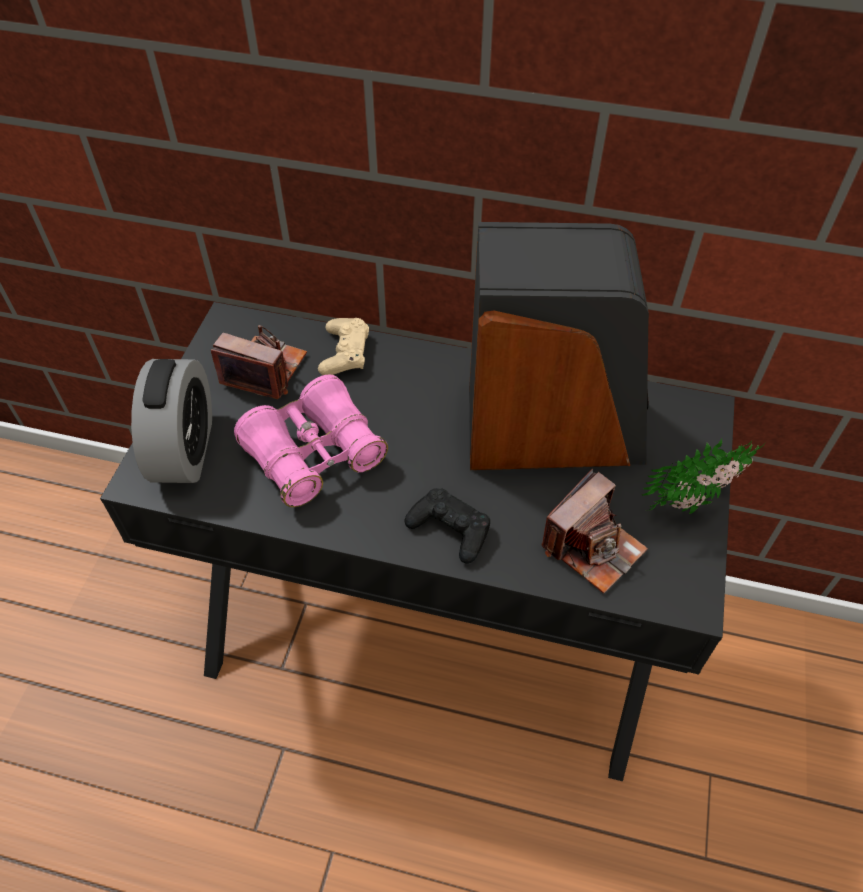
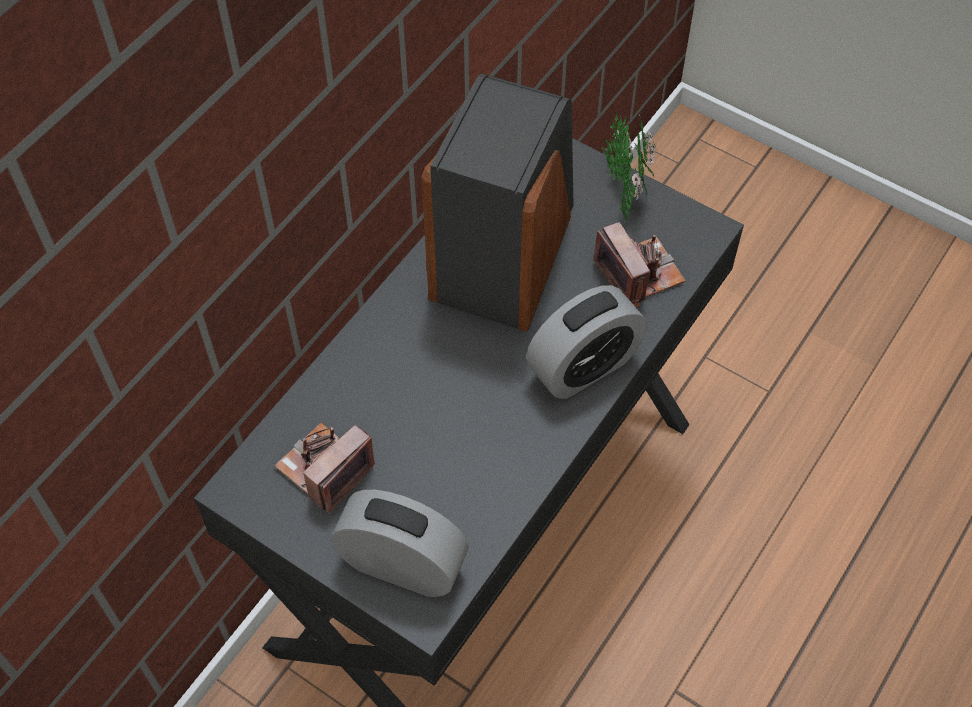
camera: 70 degrees left, 5 degrees up
(314, 454) = (456, 450): pink binoculars -> none
(345, 352) = (336, 390): beige game controller -> none
(450, 529) = (584, 367): black game controller -> alarm clock

